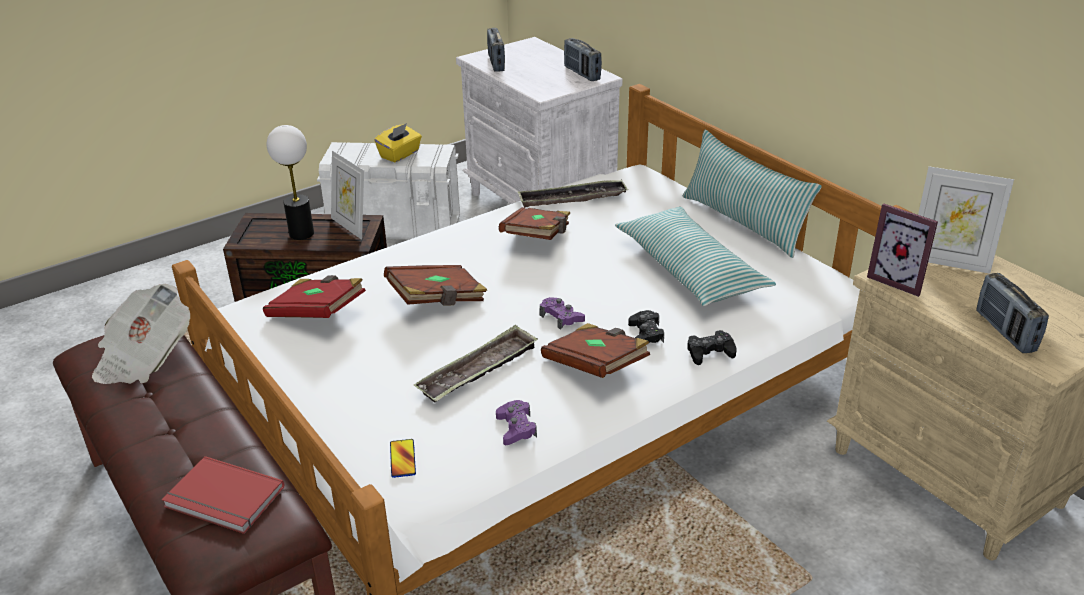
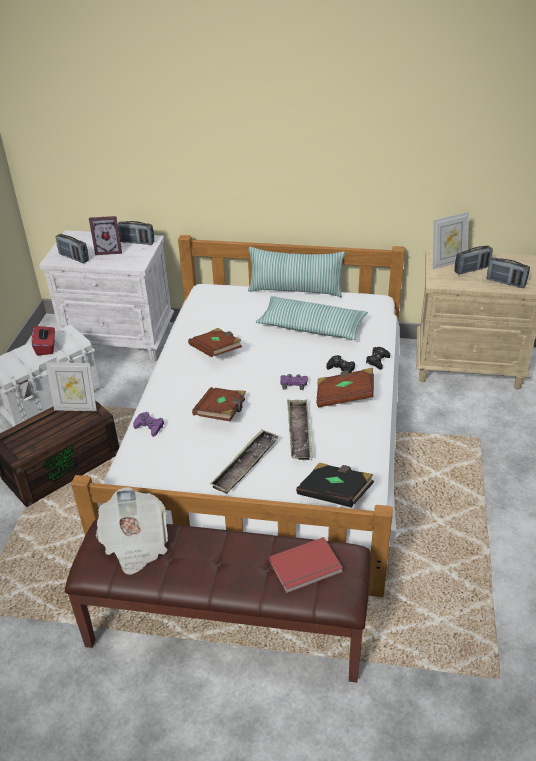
camera: 45 degrees left, 5 degrees up
(301, 233) = (52, 429): table lamp -> none
(317, 314) = (171, 460): red book -> none
(400, 154) = (46, 347): yellow tissue box -> red tissue box
(402, 459) = (335, 494): phone -> black book
(516, 428) = (357, 446): purple game controller -> purple game controller (149, 427)
(572, 199) = (199, 321): tray -> tray (245, 464)
(899, 280) = (444, 280): picture frame -> picture frame (109, 250)
(975, 288) = (471, 269): none -> radio

